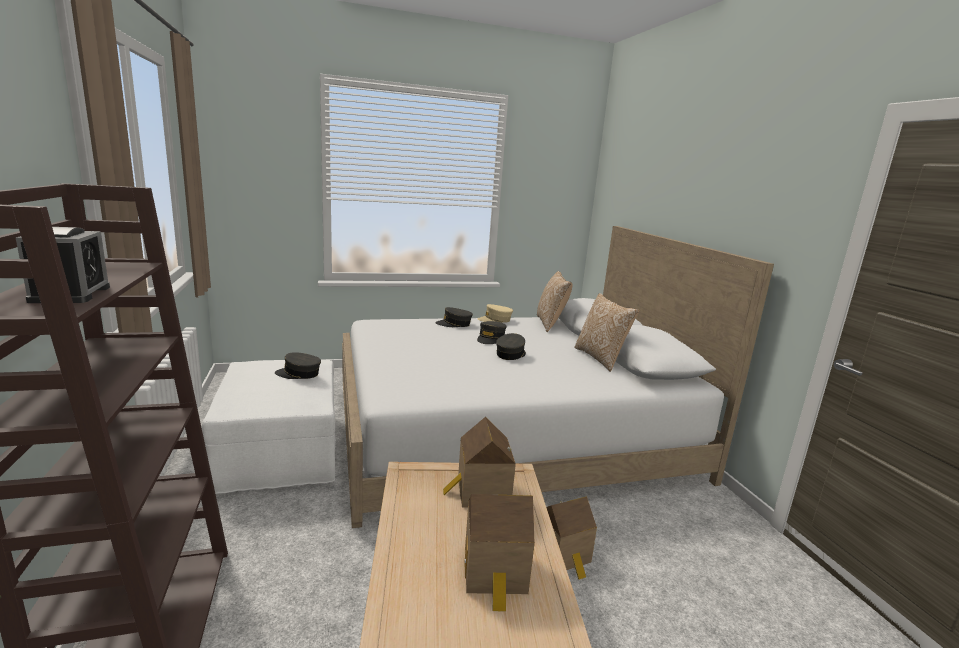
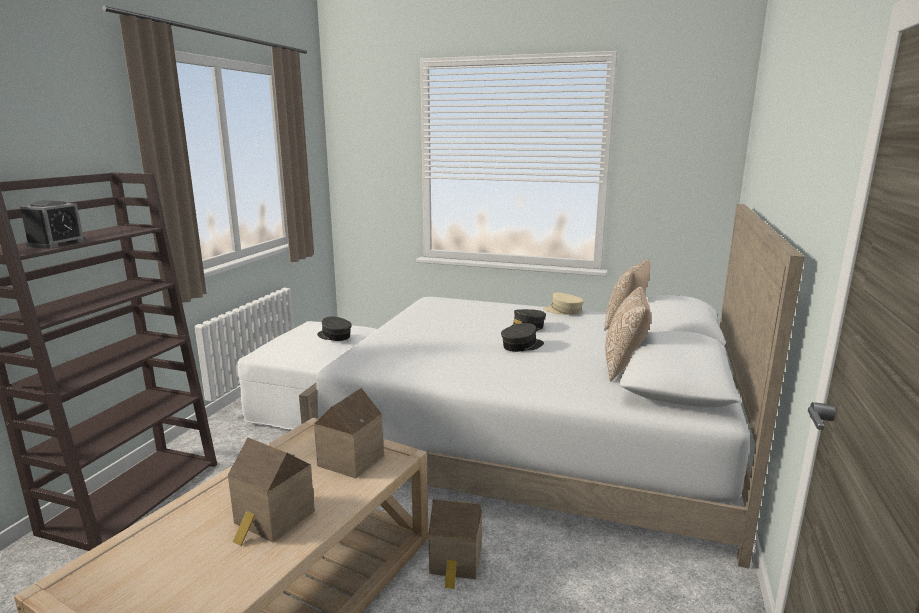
camera: 35 degrees right, 0 degrees up
(454, 324) = (510, 310): grey cap -> none

